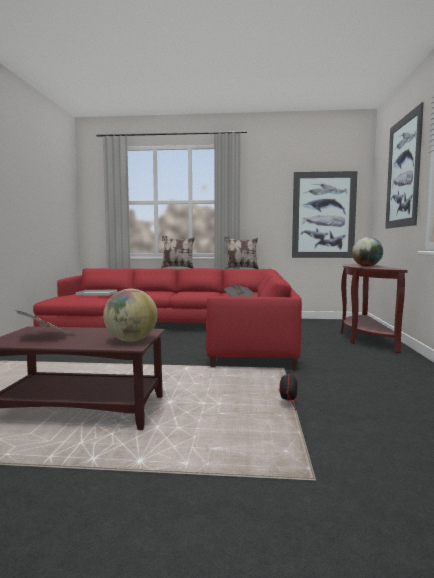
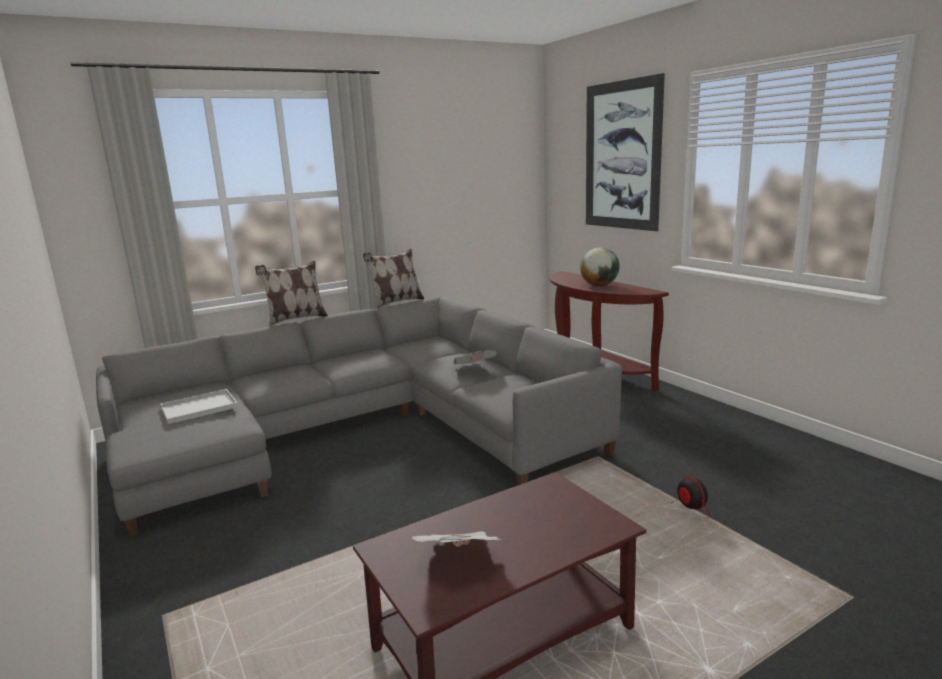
camera: 35 degrees left, 10 degrees up
(131, 340) = (586, 515): globe -> none
(183, 332) = (362, 430): red sofa -> grey sofa
(323, 215) = (490, 203): picture -> none

